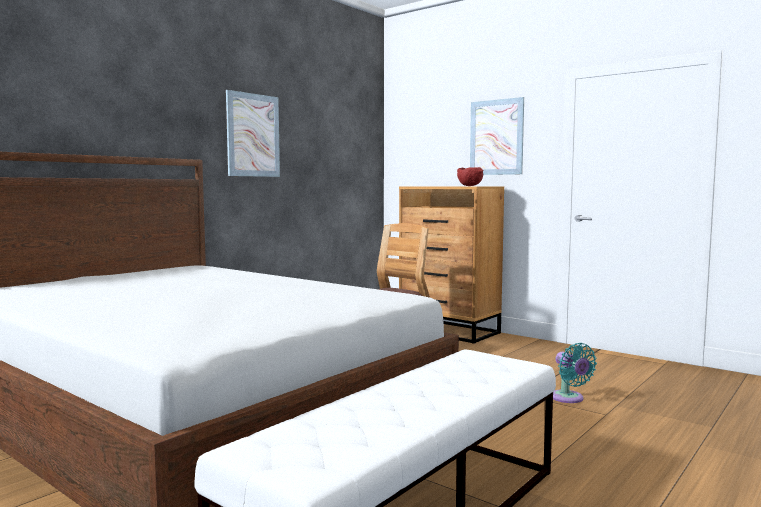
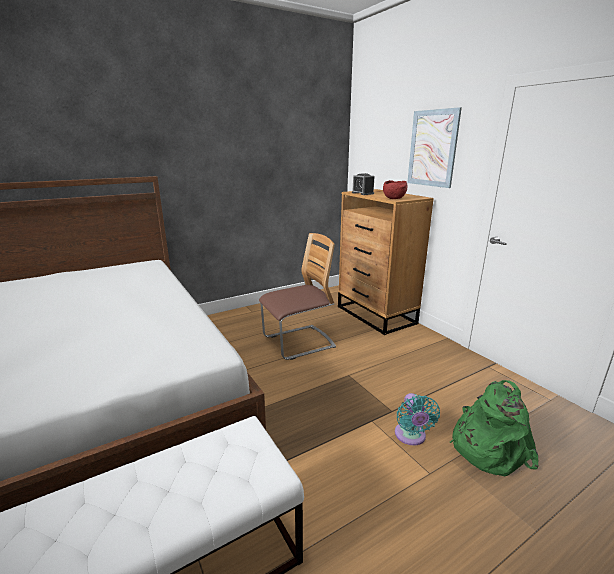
camera: 20 degrees right, 15 degrees up
(253, 135) = (209, 150): picture -> none
(426, 186) = (362, 193): none -> alarm clock
(638, 394) = (487, 447): none -> green backpack

